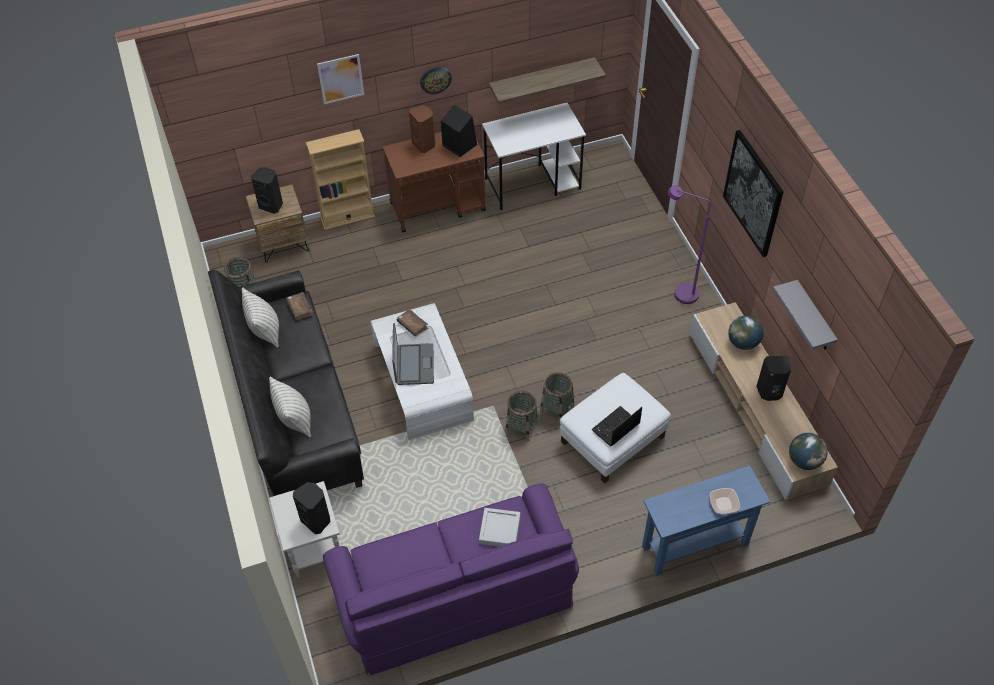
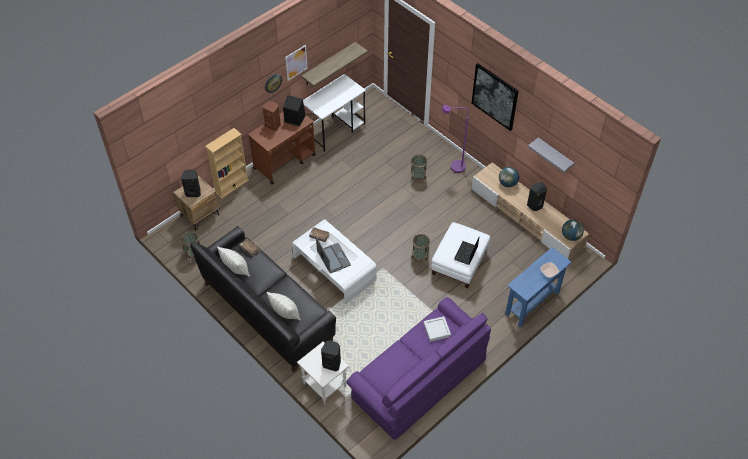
camera: 25 degrees left, 0 degrees up
(341, 79) = (222, 99): picture -> picture (296, 62)
(521, 427) = (405, 274): basket -> basket (418, 177)

